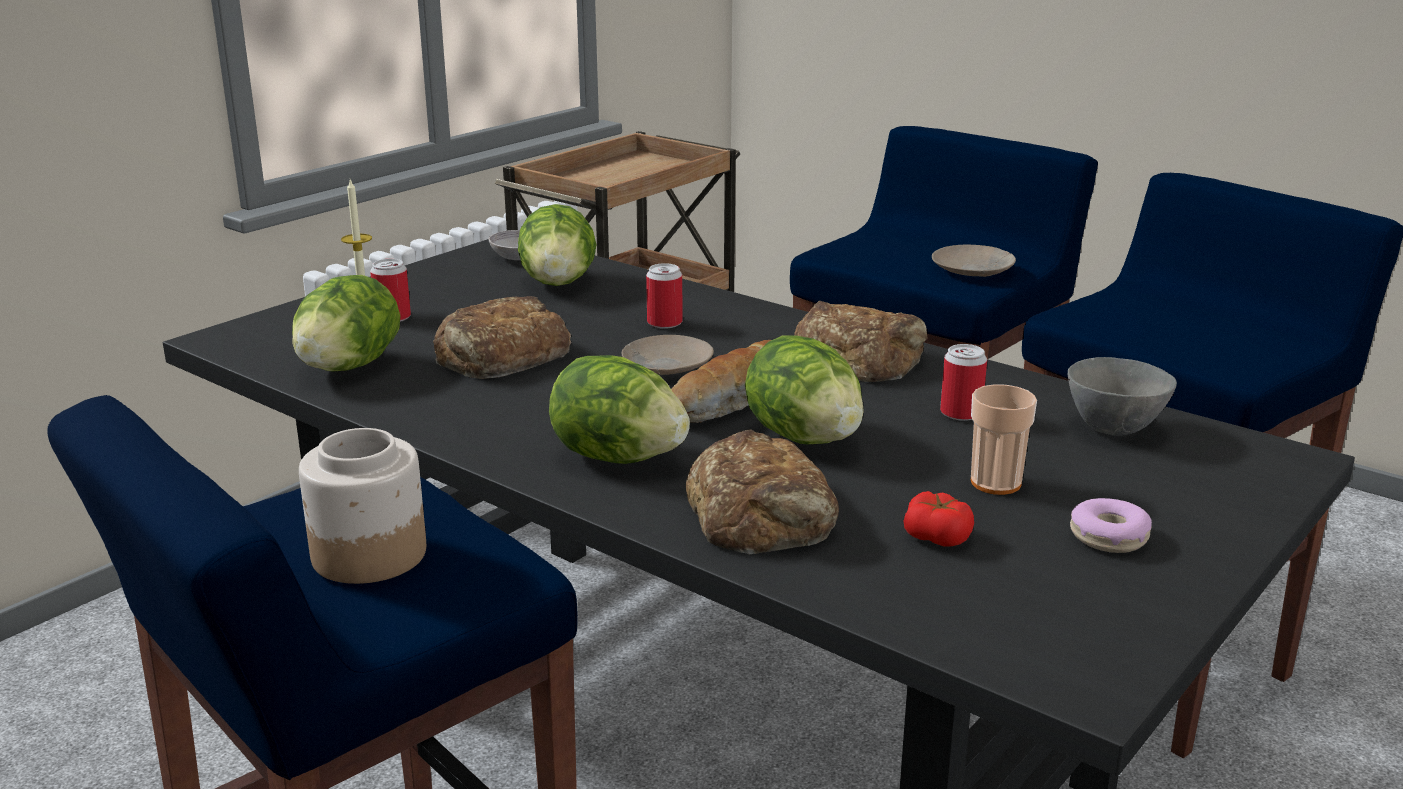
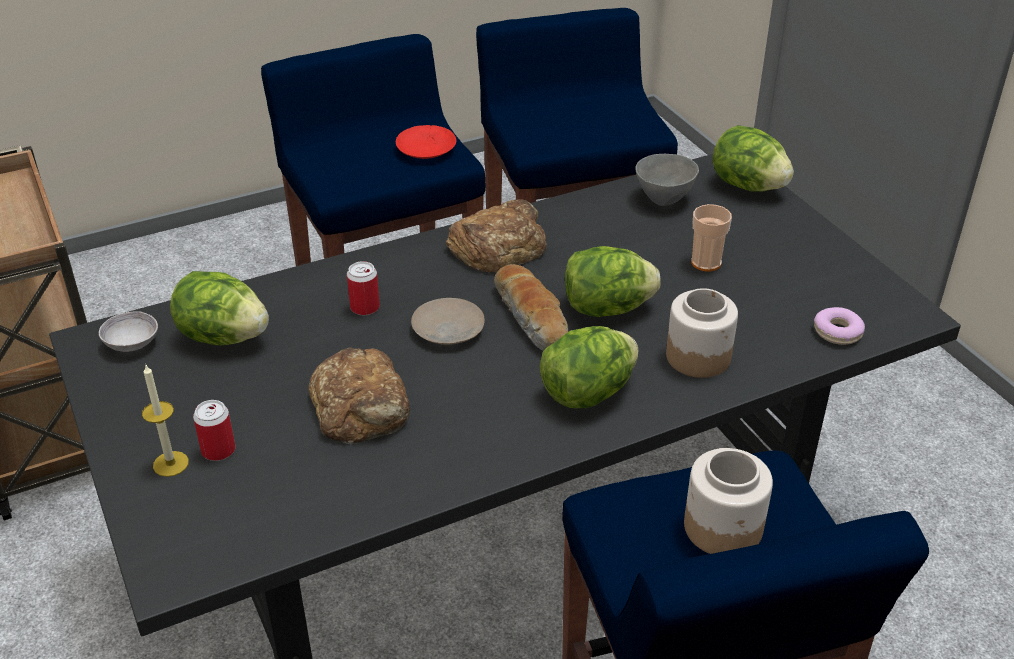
camera: 65 degrees left, 15 degrees up
(348, 367) = (316, 498): lettuce -> lettuce (748, 186)
(763, 513) = (698, 356): bread -> jar
(937, 536) = (756, 305): tomato -> none
(961, 413) = (610, 240): can -> none
(973, 270) = (427, 149): beige plate -> red plate
(1109, 536) = (783, 252): donut -> donut (837, 332)

